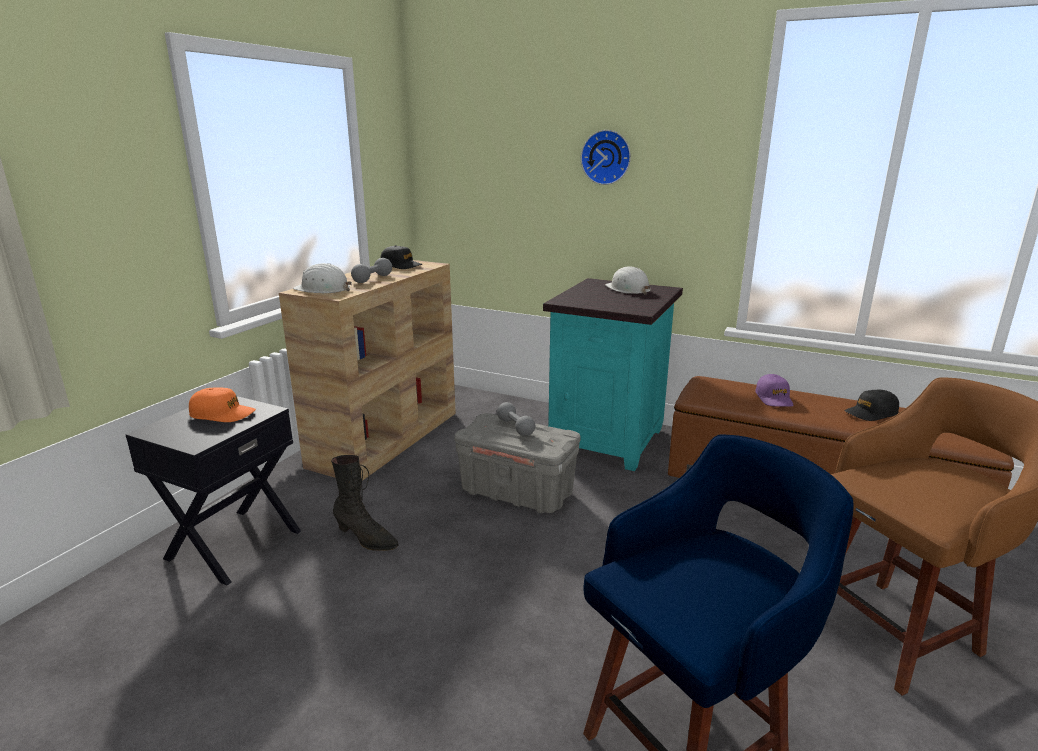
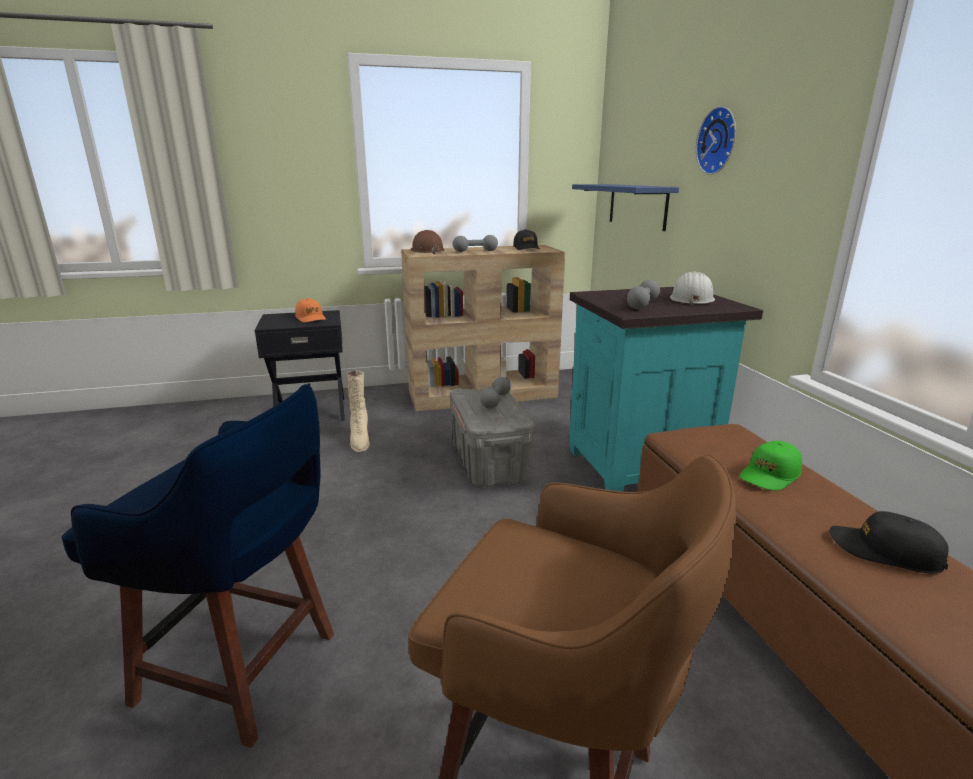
camera: 50 degrees right, 0 degrees up
(323, 289) = (426, 251): white hard hat -> brown hard hat
(366, 539) = (360, 440): black boot -> beige boot
(493, 210) = (637, 205): none -> blue shelf
(621, 301) = (642, 304): none -> grey dumbbell
(774, 398) = (770, 475): purple cap -> green cap

